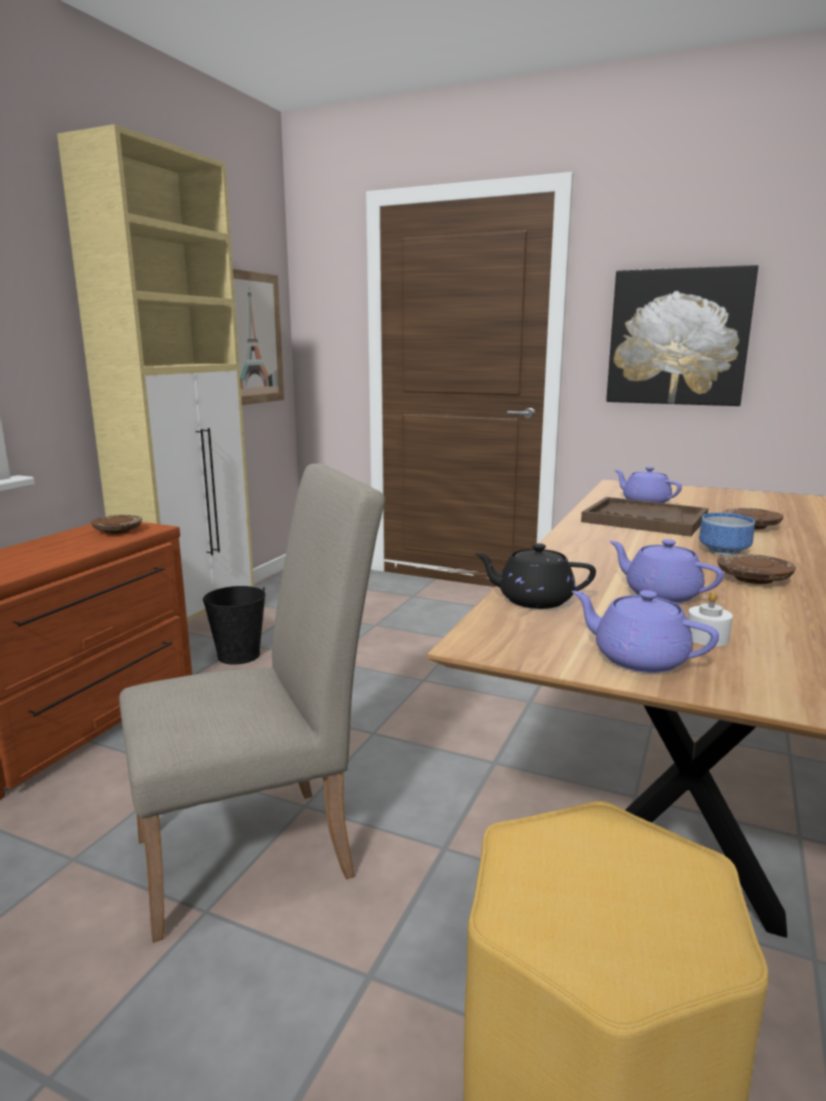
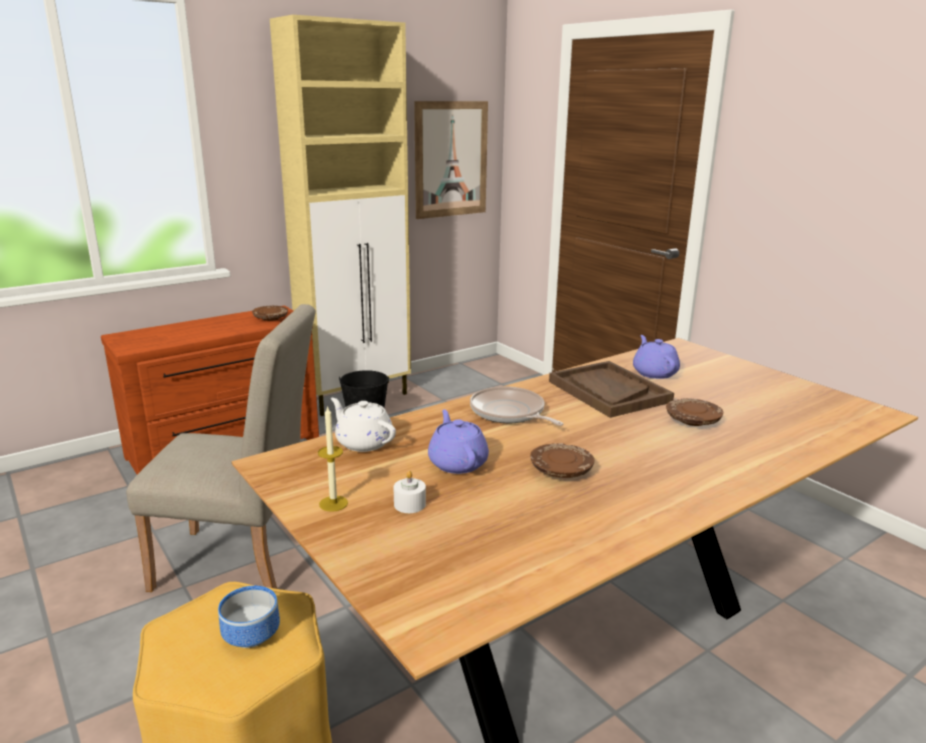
camera: 30 degrees right, 5 degrees up
(533, 600) = (363, 442): black teapot -> white teapot
(607, 549) = (509, 413): none -> frying pan
(638, 658) = (333, 503): purple teapot -> candle
(678, 337) = (817, 195): picture -> none
(726, 551) = (603, 440): bowl -> bowl (253, 637)

